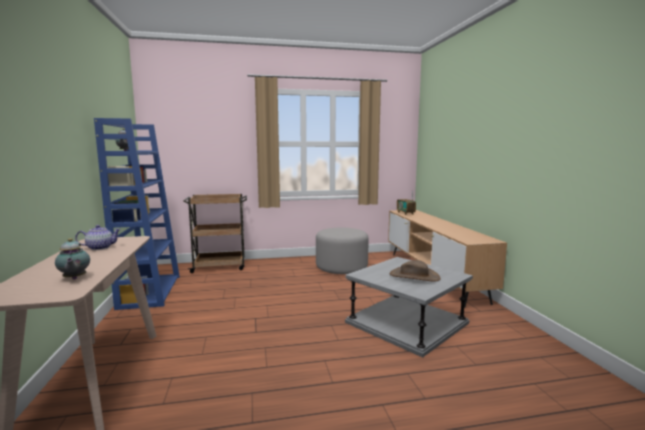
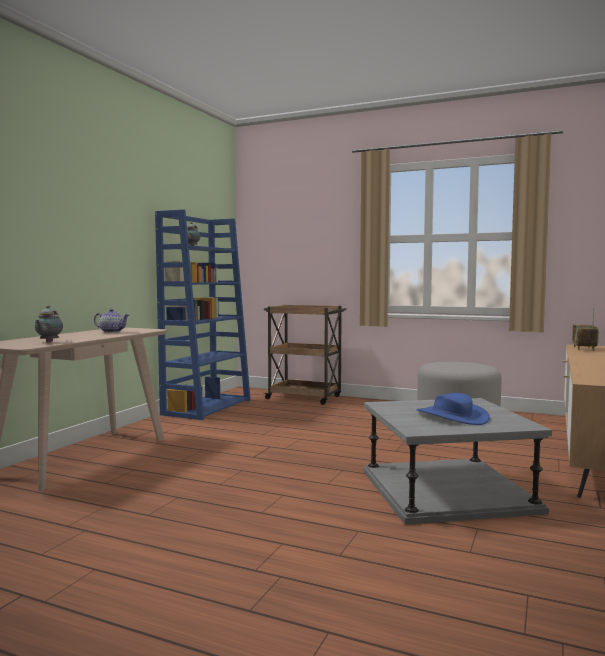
camera: 35 degrees right, 5 degrees down
(414, 276) = (452, 416): brown hat -> blue hat

